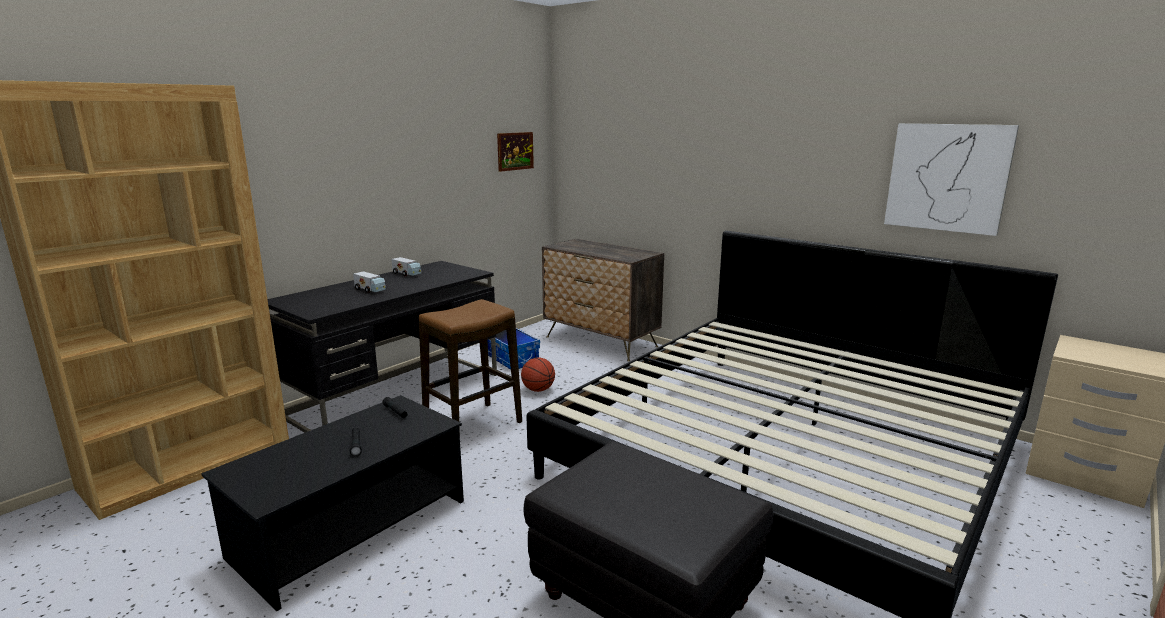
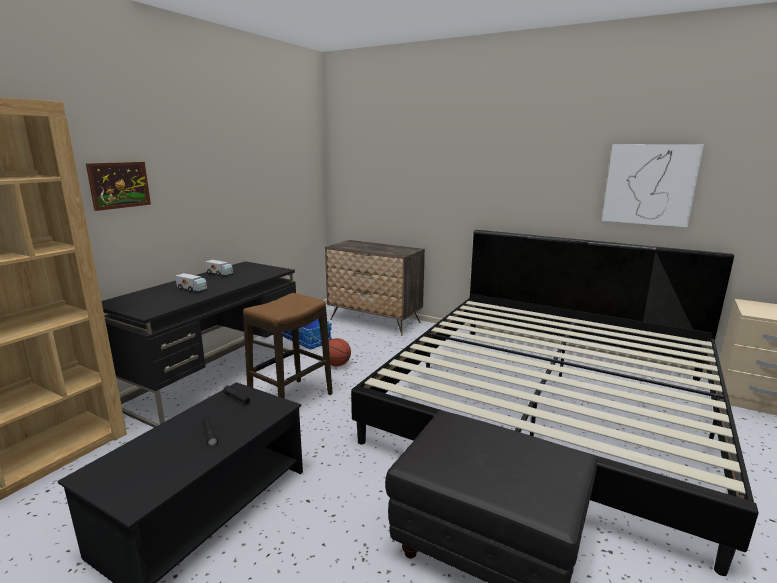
camera: 10 degrees left, 0 degrees up
(515, 151) = (299, 169): picture -> picture (119, 185)

